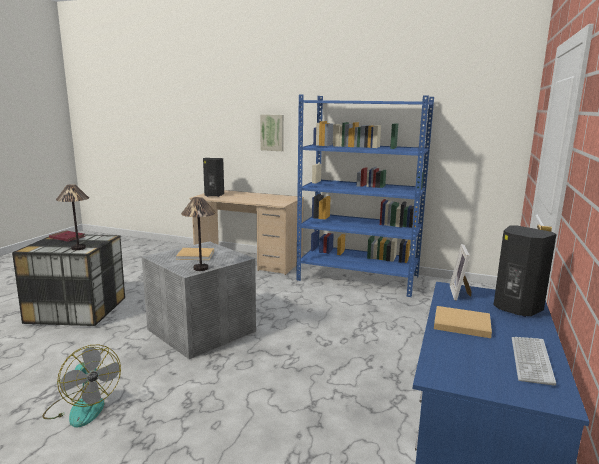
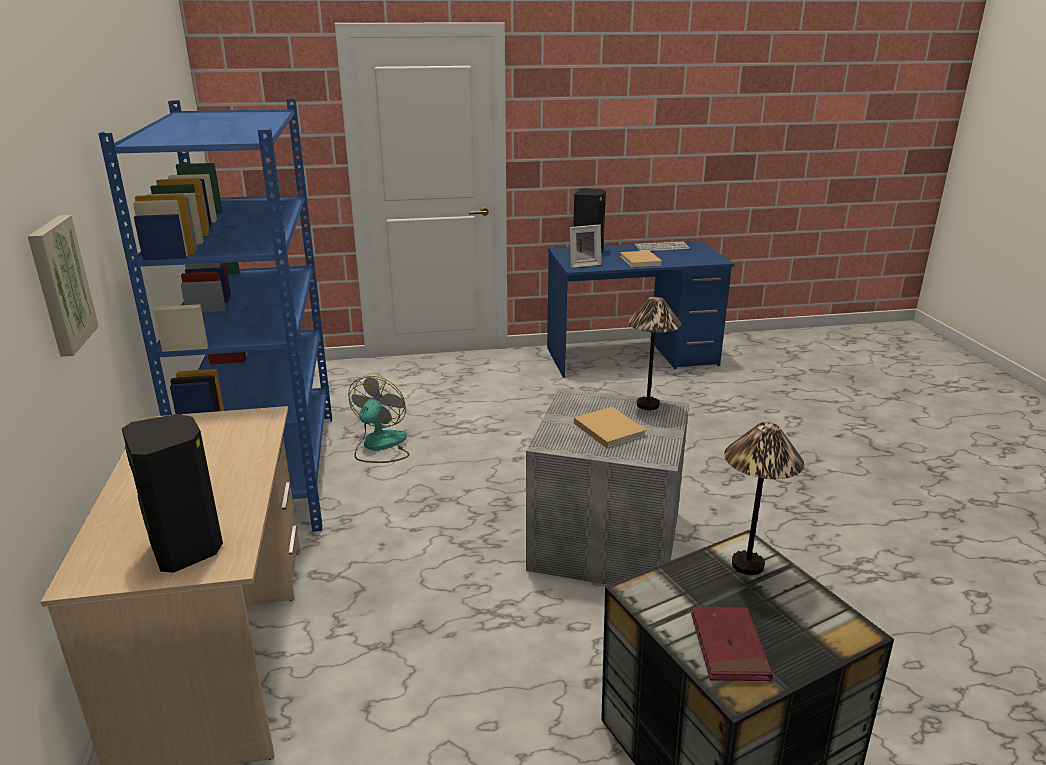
camera: 120 degrees left, 10 degrees up
(82, 407) = (836, 533): fan -> fan (380, 446)

